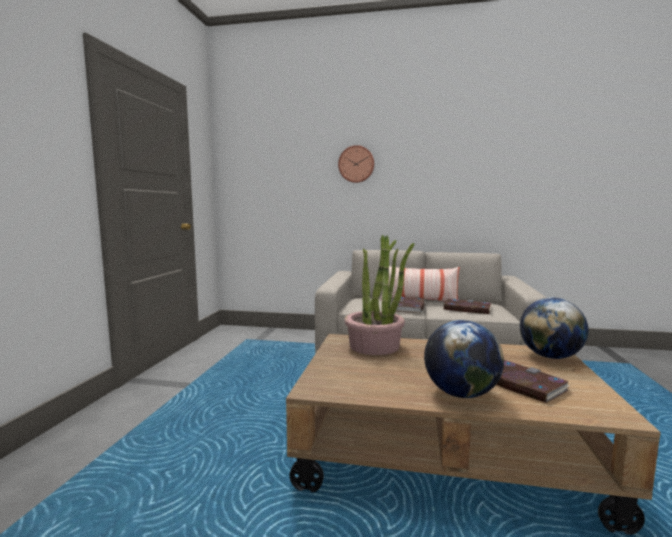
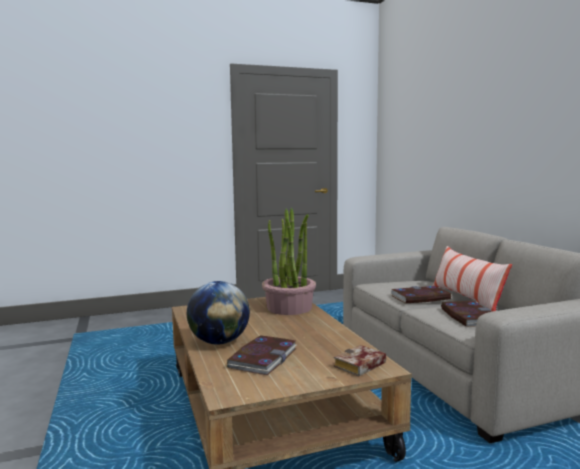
camera: 60 degrees right, 0 degrees up
(356, 164) = (469, 124): wall clock -> none
(550, 356) = (360, 366): globe -> book

